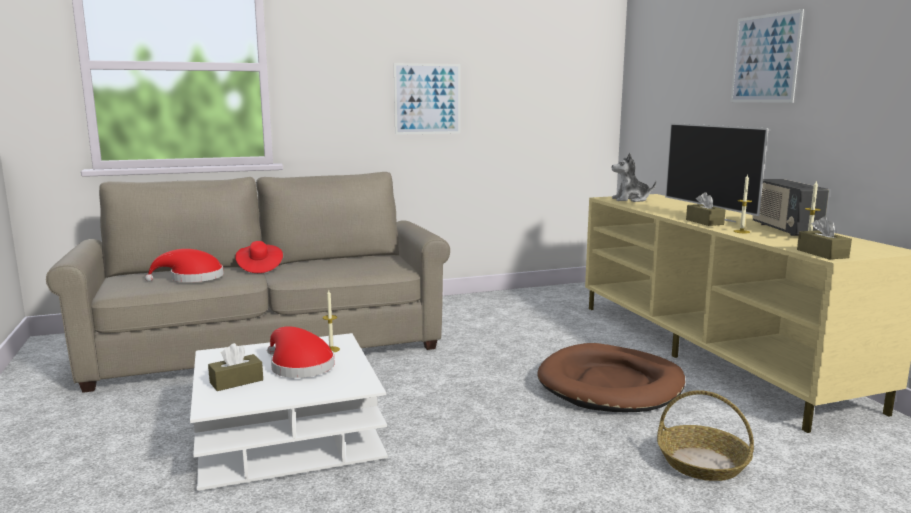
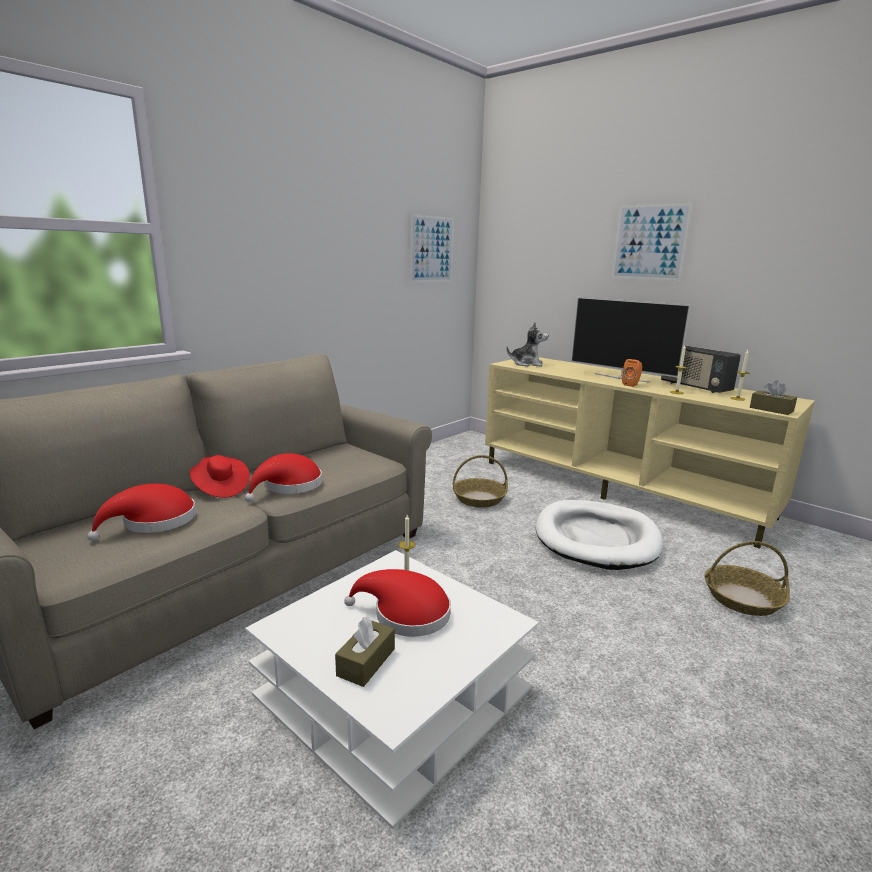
camera: 30 degrees left, 5 degrees up
(303, 273) = (289, 486): none -> red hat
(427, 99) = (332, 270): picture -> picture (432, 249)
(534, 334) = (479, 499): none -> basket
(611, 384) = (596, 538): brown dog bed -> white dog bed
(631, 200) = (527, 364): plush toy -> plush toy turned 135 degrees counterclockwise
(704, 222) = (631, 384): brown tissue box -> orange speaker

